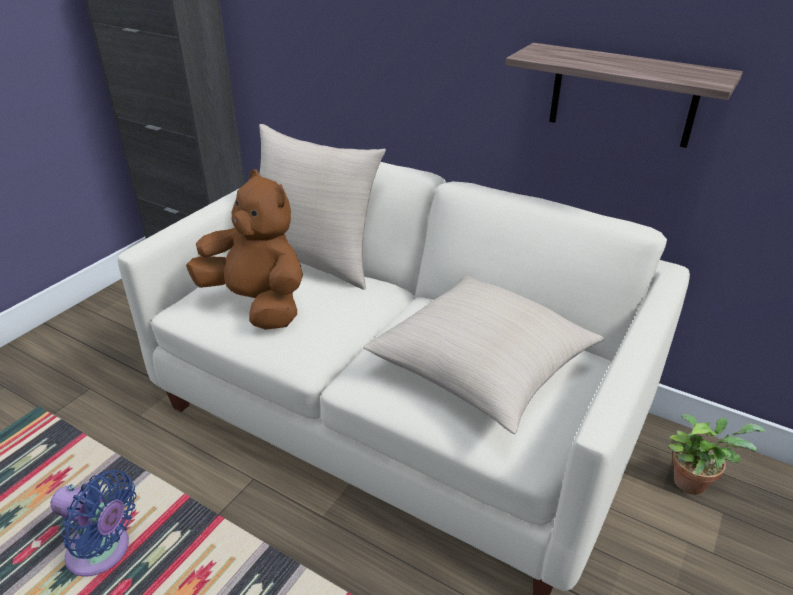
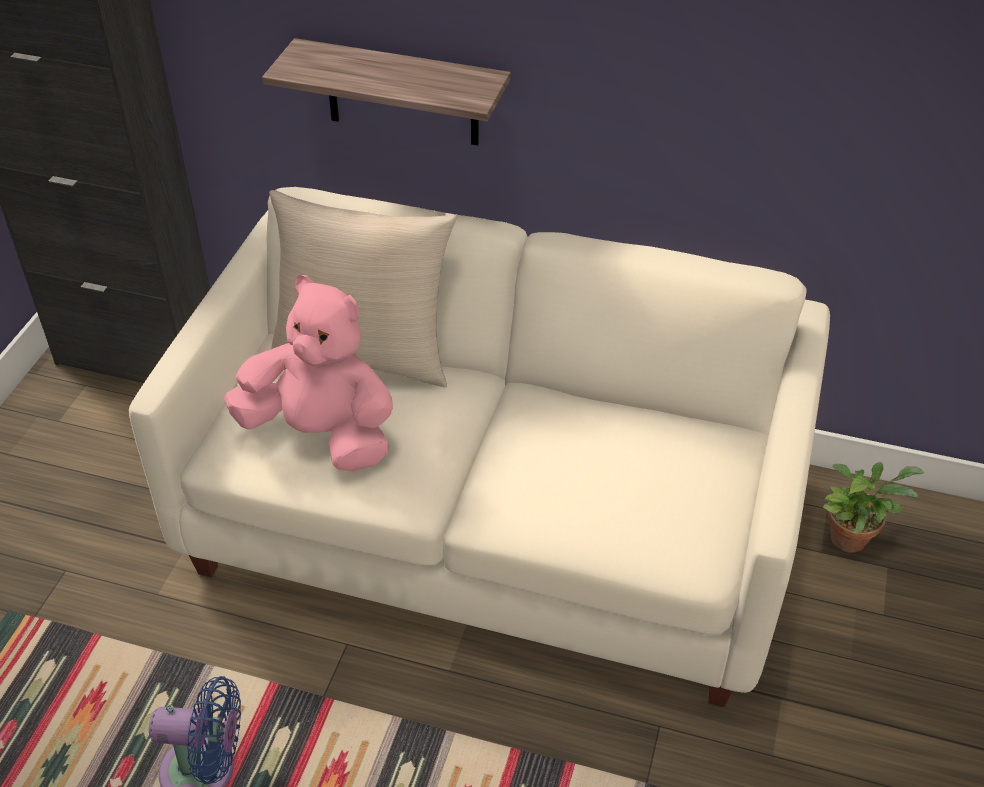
camera: 15 degrees left, 10 degrees up
(258, 304) = (322, 434): brown plush toy -> pink plush toy
(482, 368) = (623, 472): beige pillow -> none
(622, 95) = (739, 121): shelf -> shelf (402, 93)

